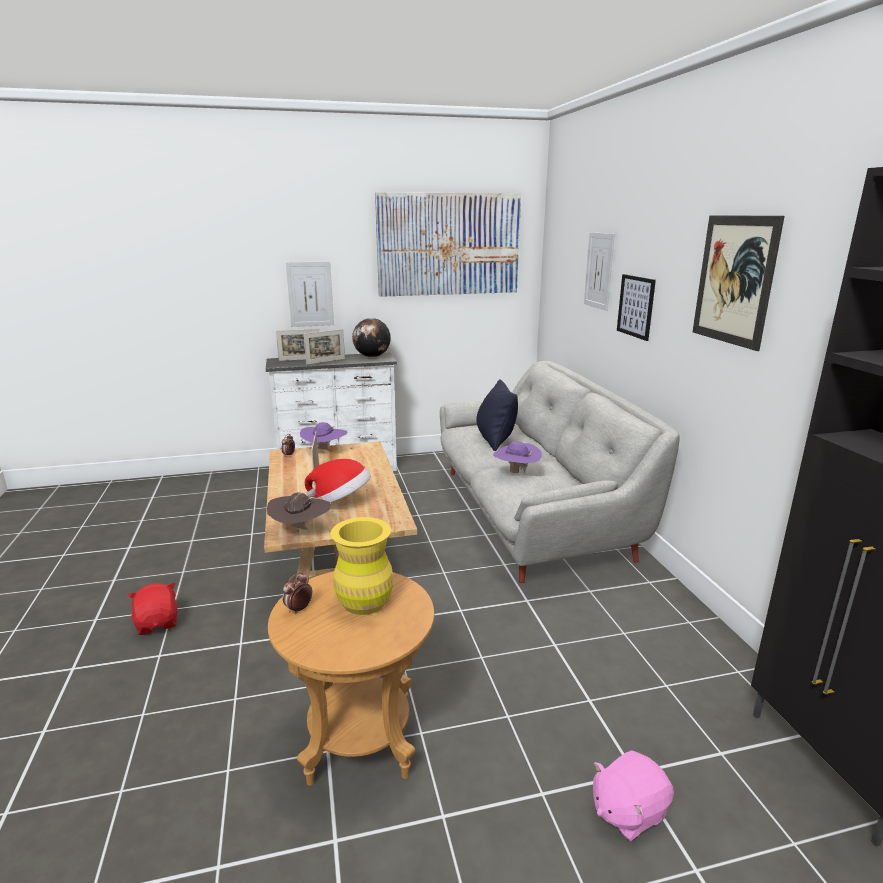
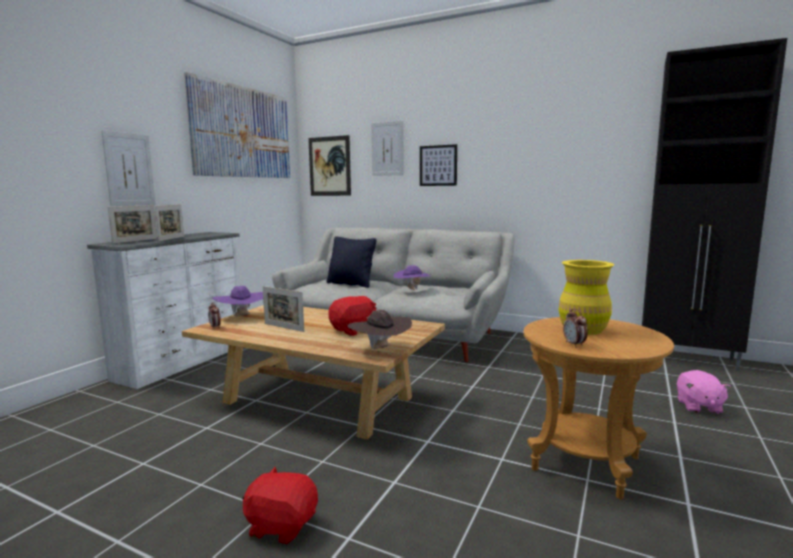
camera: 50 degrees left, 10 degrees down
(341, 501) = (354, 330): hat -> red plush toy
(372, 356) = (205, 234): globe -> none
(734, 280) = (534, 132): picture -> picture (329, 166)

